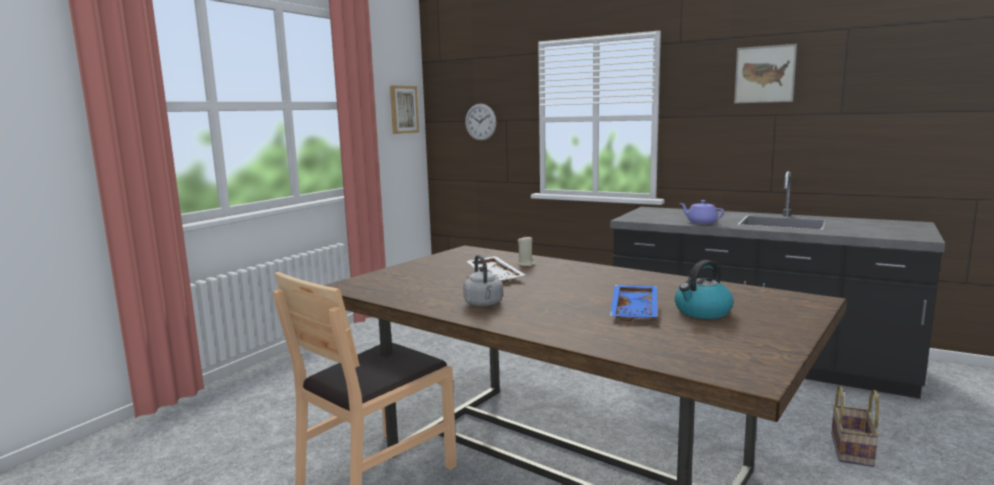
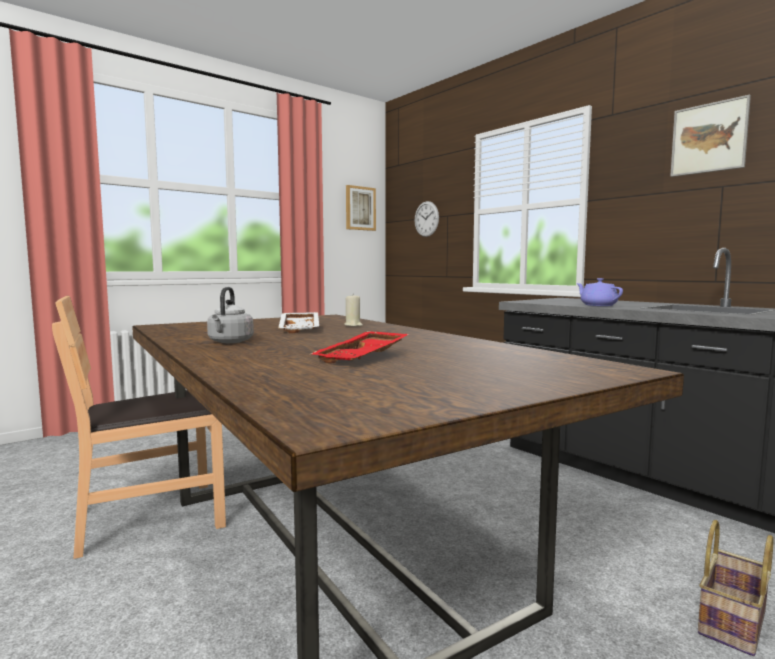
camera: 20 degrees right, 5 degrees down
(636, 311) = (363, 358): blue tray -> red tray
(702, 312) = (439, 365): kettle -> none

